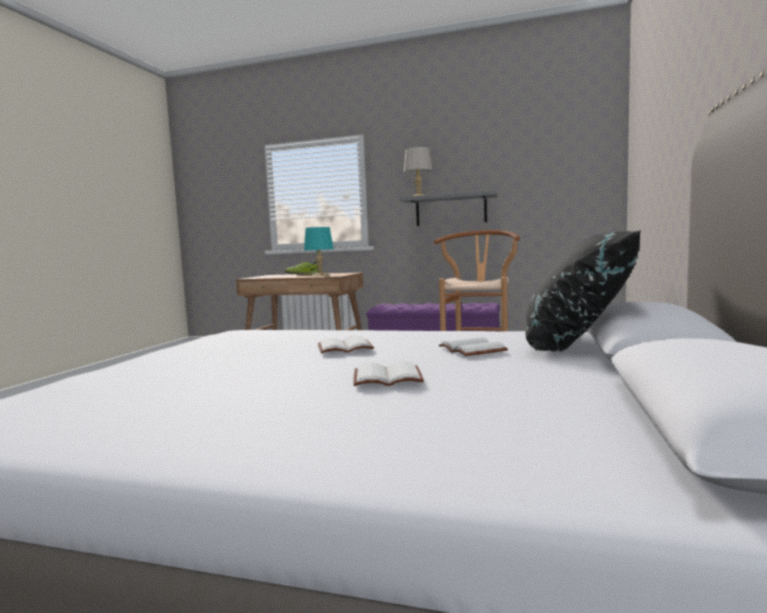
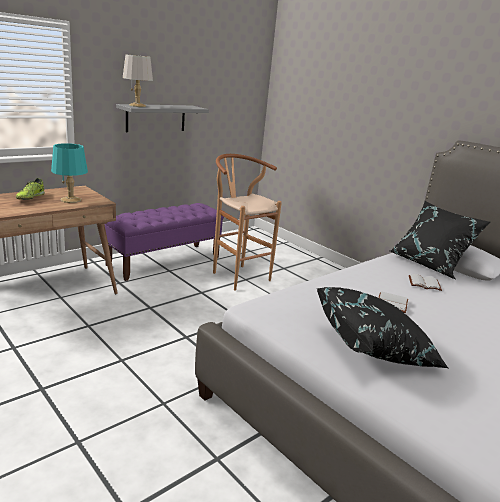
camera: 60 degrees left, 15 degrees up
(196, 361) = (374, 348): none -> black pillow
(388, 377) = (469, 318): white book -> none

